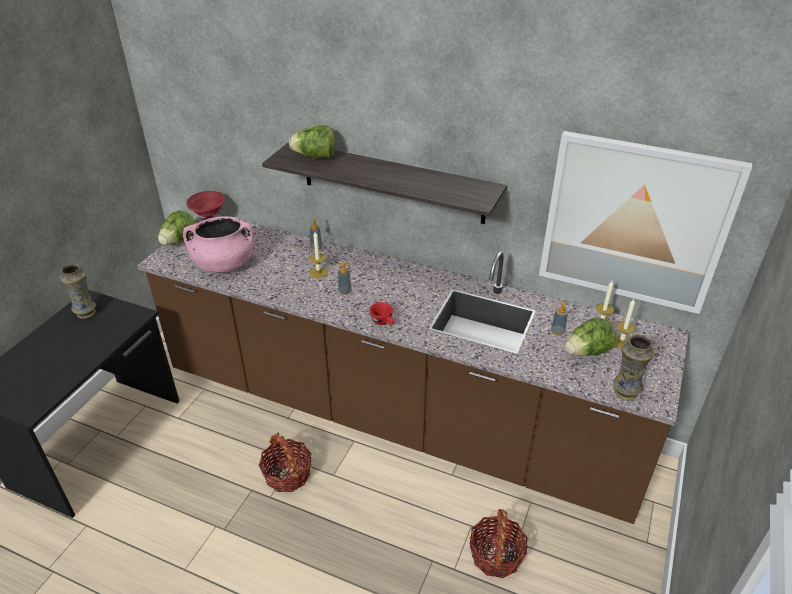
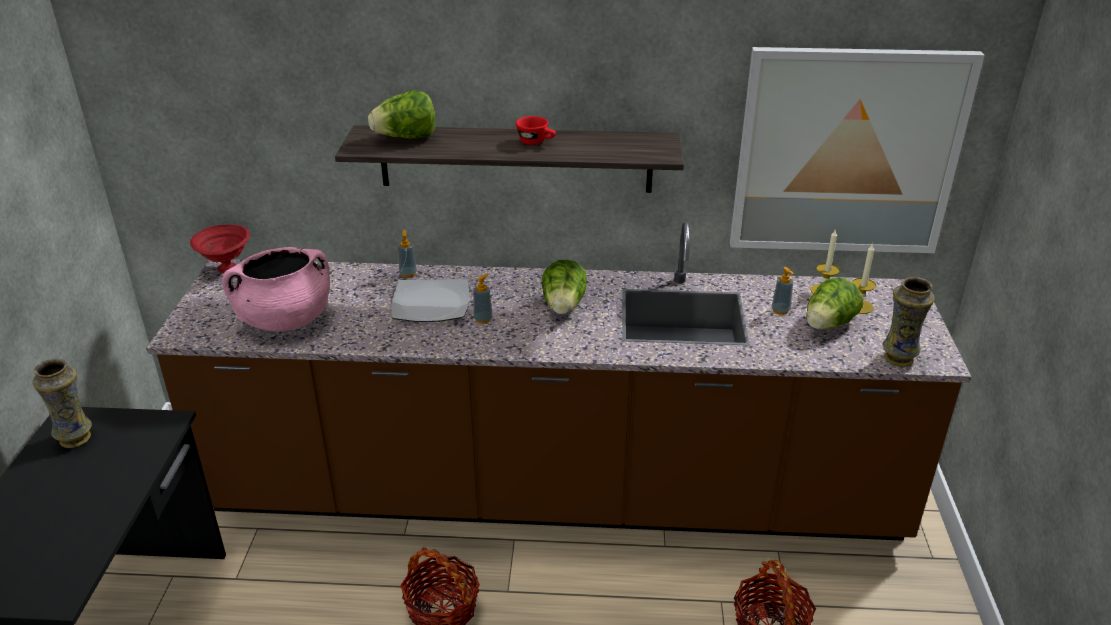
camera: 20 degrees left, 5 degrees down
(179, 241) = (195, 303): lettuce -> lettuce (564, 307)
(318, 272) = (431, 304): candle -> plate
(383, 322) = (559, 345): red cup -> red cup (536, 142)

